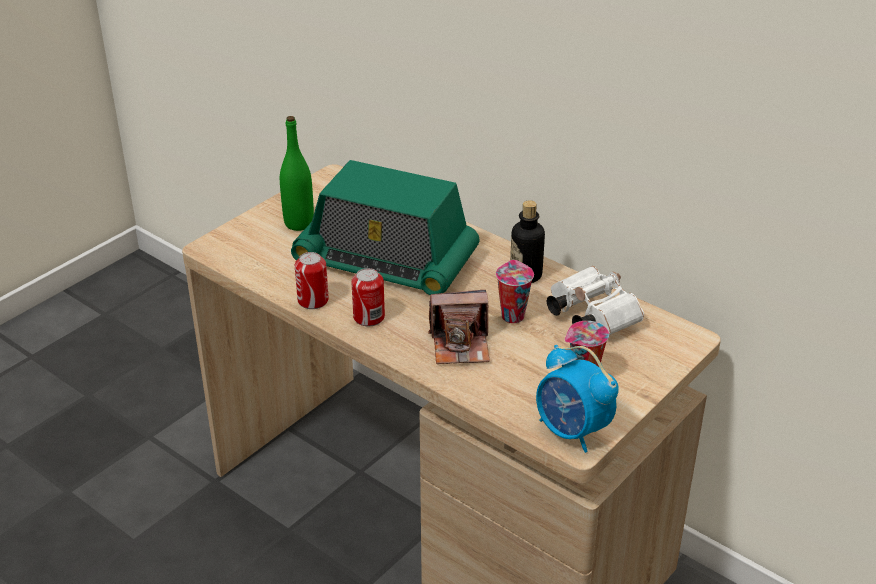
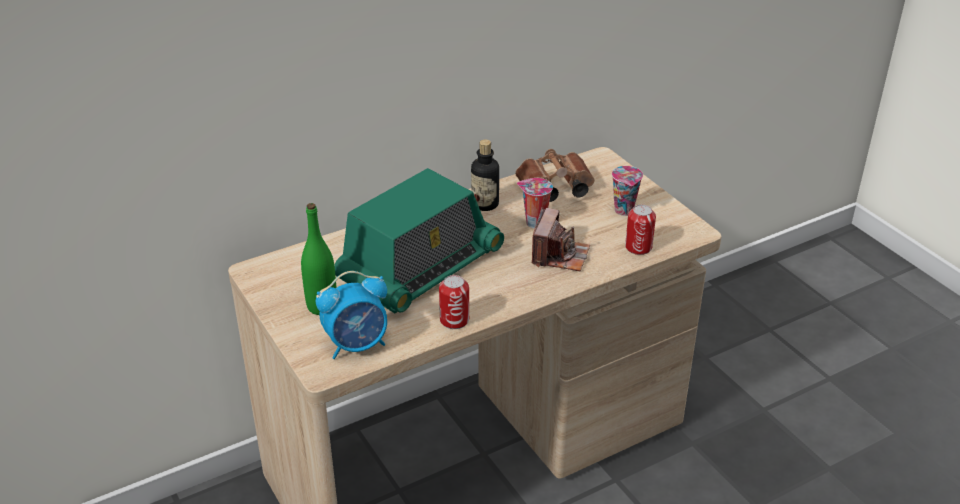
camera: 70 degrees left, 0 degrees up
(369, 317) = (497, 294): can -> can (638, 247)
(572, 431) = (681, 230): alarm clock -> alarm clock (357, 345)
(589, 316) = (553, 190): white binoculars -> brown binoculars

